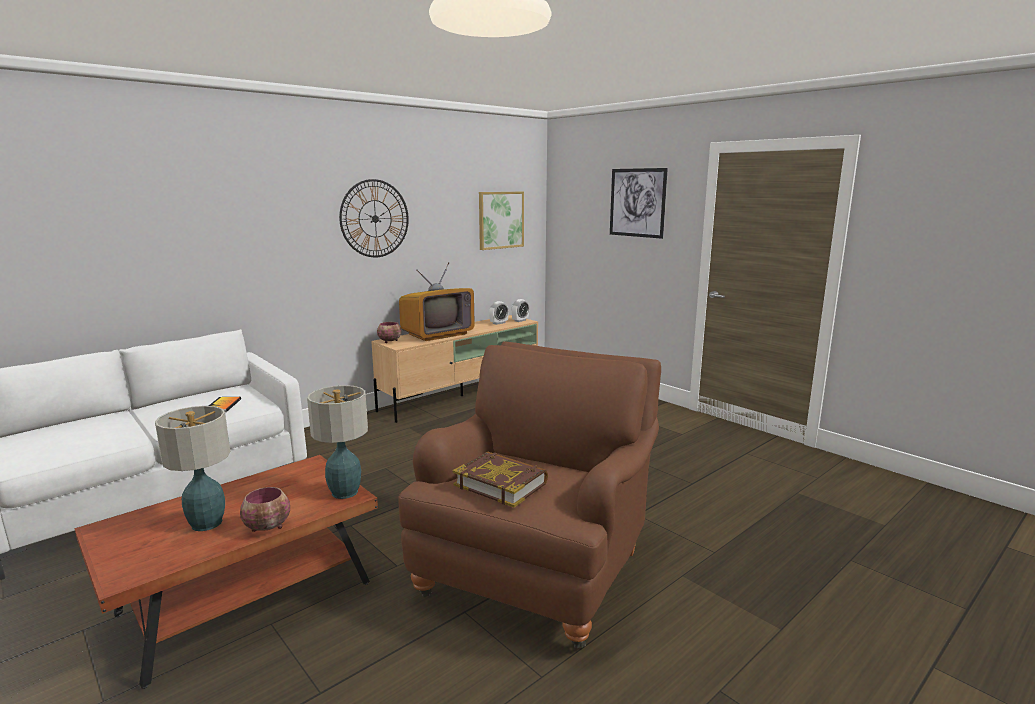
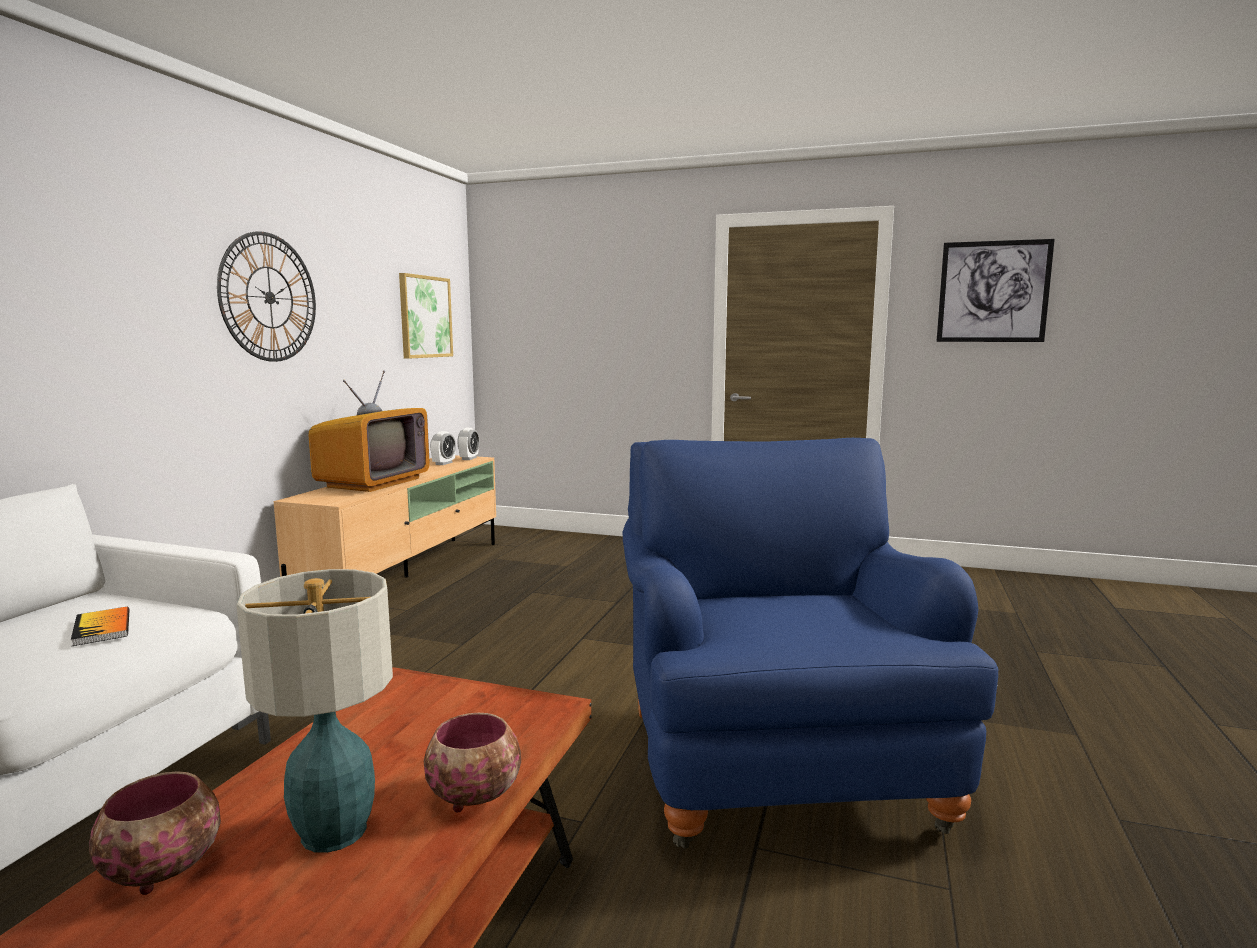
camera: 30 degrees left, 5 degrees down
(345, 492) = (528, 706): table lamp -> none
(390, 341) = (310, 498): bowl -> bowl (165, 869)
(501, 484) = (796, 624): book -> none
(538, 567) = (772, 756): brown armchair -> blue armchair
(637, 202) = (618, 291): picture -> picture (993, 292)

